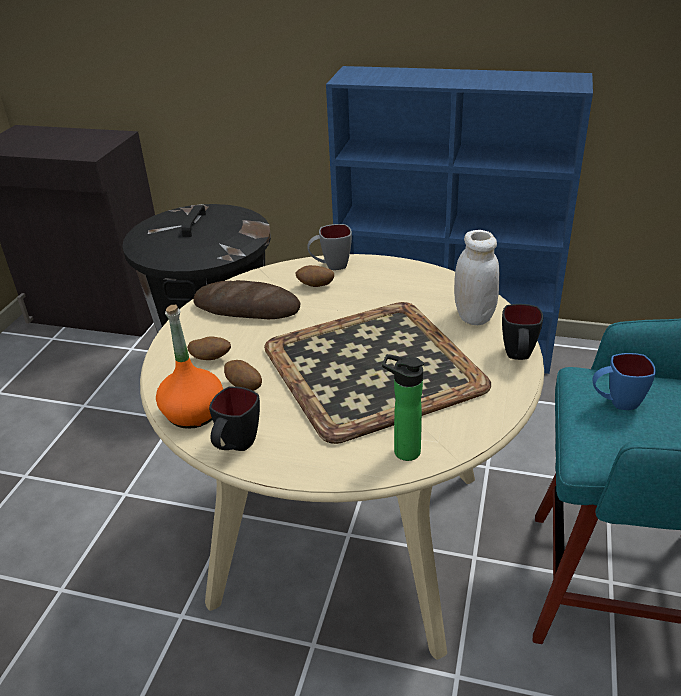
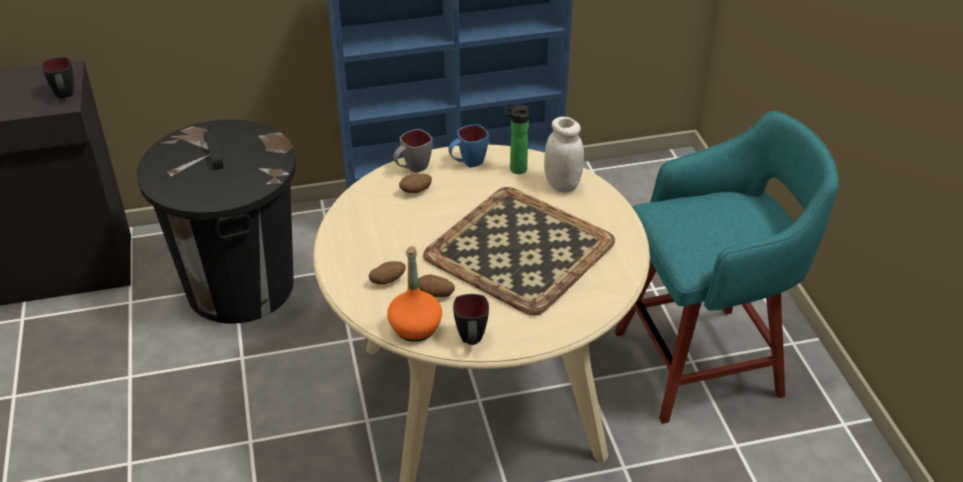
camera: 30 degrees left, 5 degrees up
(247, 307) = (375, 228): bread -> none
(402, 451) = (588, 304): bottle -> bottle (515, 169)
(518, 357) = (616, 210): black mug -> black mug (65, 96)
(616, 403) = (689, 224): blue mug -> blue mug (467, 163)

